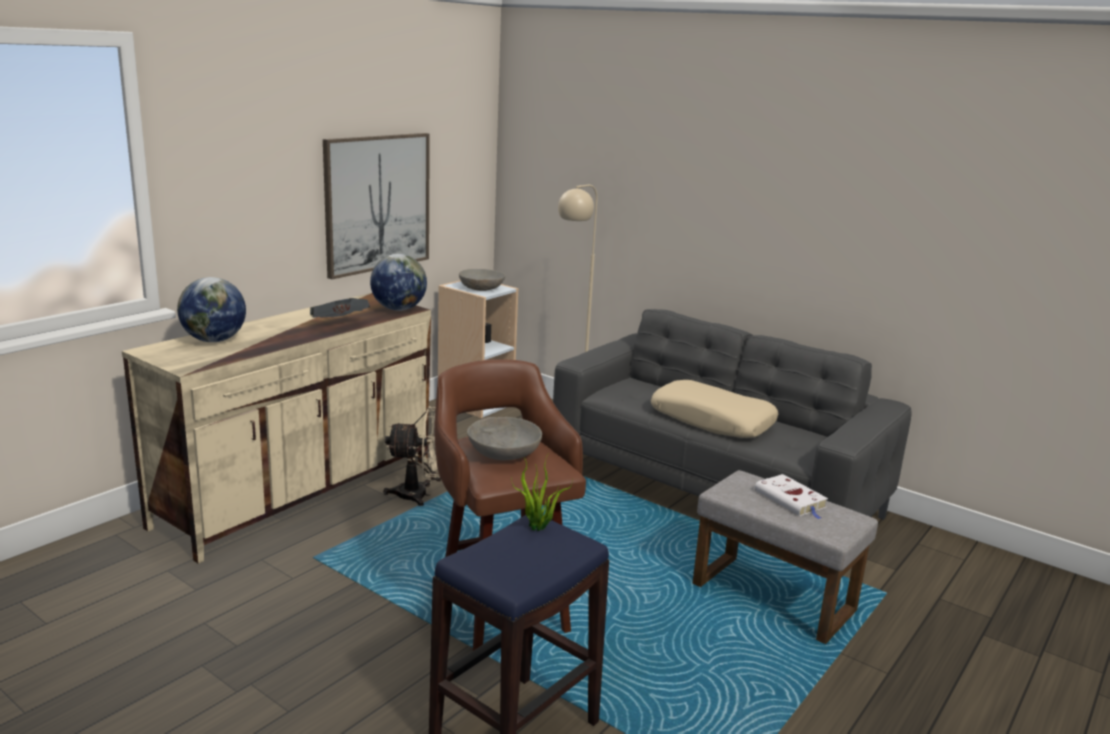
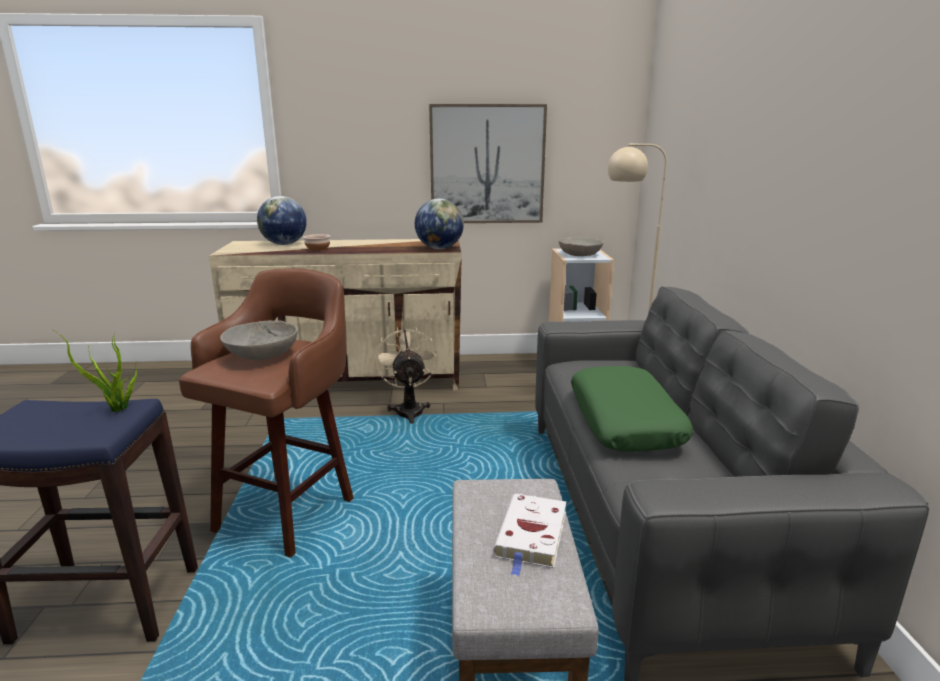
camera: 50 degrees right, 0 degrees up
(278, 337) = (317, 249): none -> bowl
(340, 325) = (372, 249): newspaper -> none
(420, 495) = (409, 409): beige fan -> beige fan turned 150 degrees counterclockwise
(712, 421) = (625, 421): beige pillow -> green pillow

